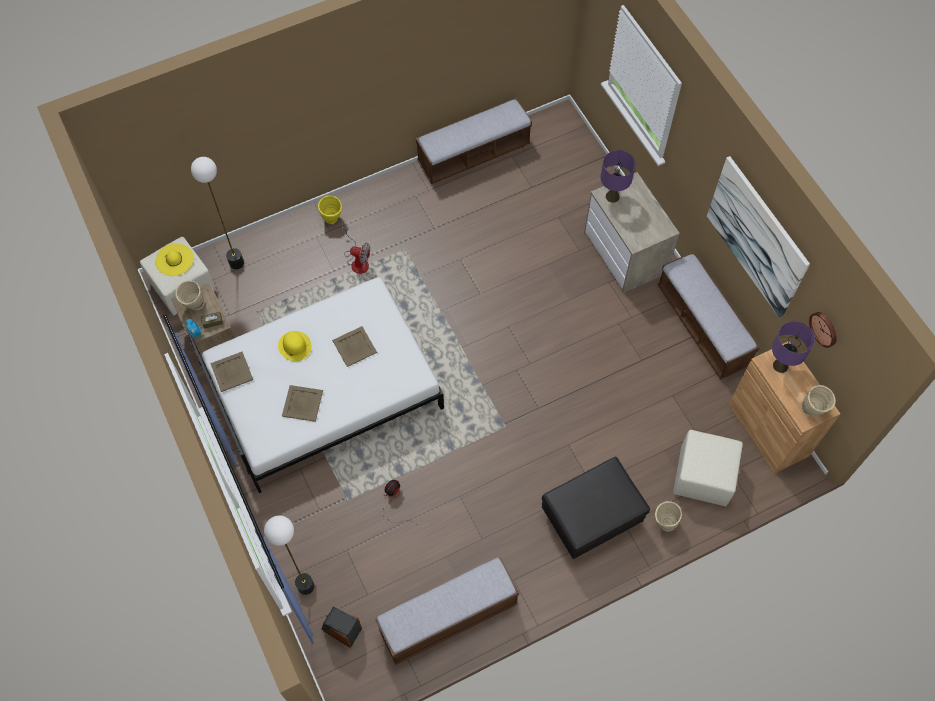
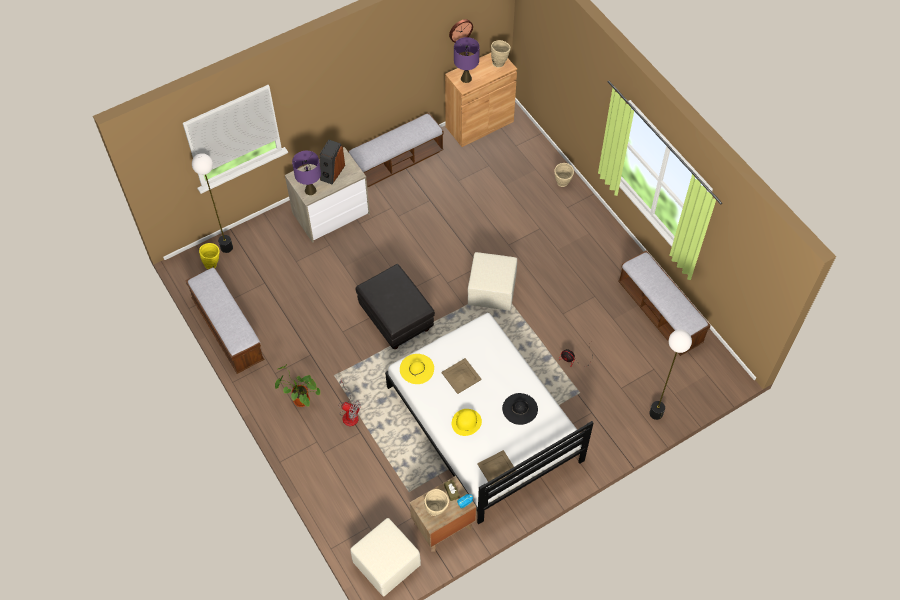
camera: 95 degrees left, 5 degrees down
(174, 260) = (379, 548): yellow hat -> yellow hat (417, 369)
(236, 263) = (356, 519): floor lamp -> floor lamp (226, 247)
(302, 403) = (520, 409): beige tray -> black hat
(332, 220) = (305, 440): yellow vase -> yellow vase (213, 263)
(341, 630) = (684, 383): speaker -> speaker (332, 172)
(357, 261) = (349, 413): fan -> fan turned 105 degrees clockwise
(380, 216) = (299, 400): none -> potted plant
(591, 519) = (566, 228): black ottoman -> black ottoman (396, 319)
(703, 477) = (522, 162): beige ottoman -> beige ottoman (492, 291)
(756, 237) = (385, 65): picture -> none

